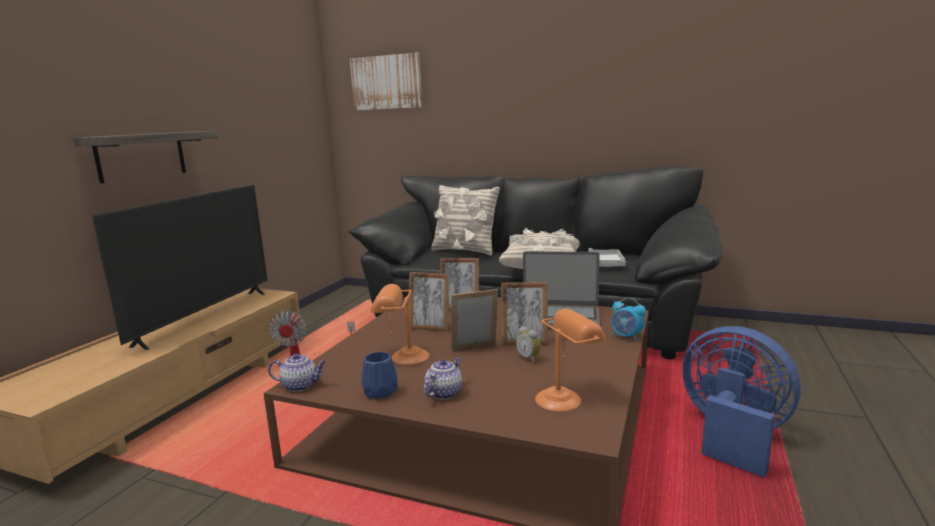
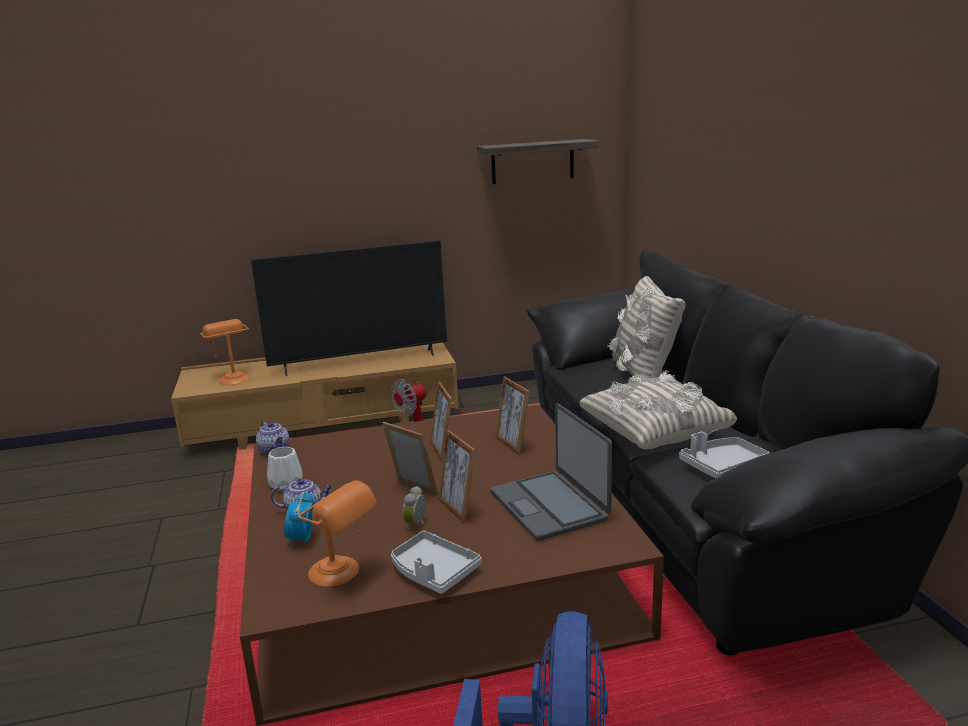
camera: 55 degrees right, 5 degrees up
(141, 156) = (345, 203): shelf -> shelf (532, 161)
(380, 392) = (287, 484): blue vase -> white vase
(386, 82) = (667, 115): picture -> none
(402, 357) = (362, 465): orange table lamp -> orange table lamp (232, 377)
(600, 366) = (433, 572): none -> grey tray
(626, 337) = (541, 565): alarm clock -> alarm clock (302, 539)

